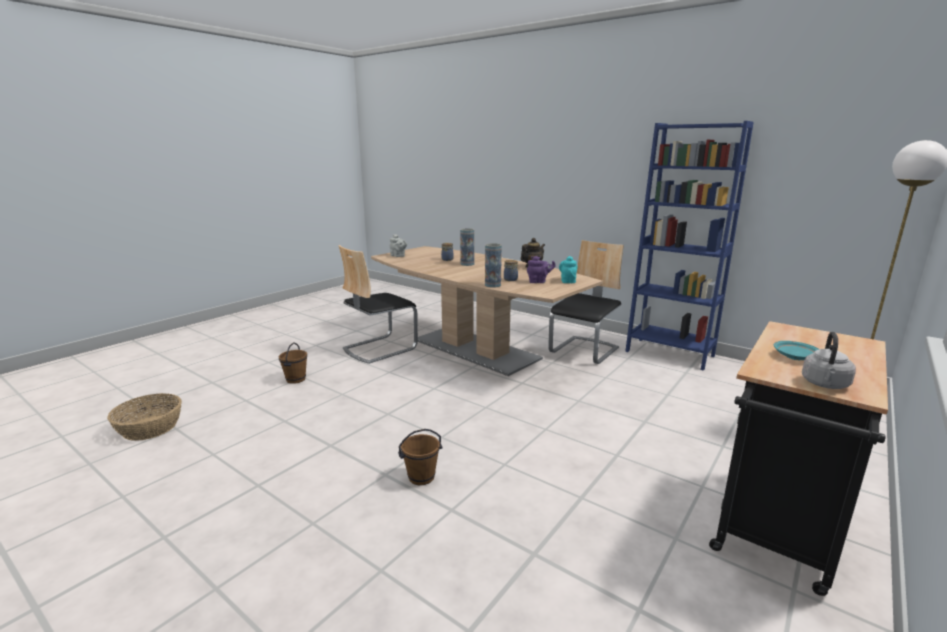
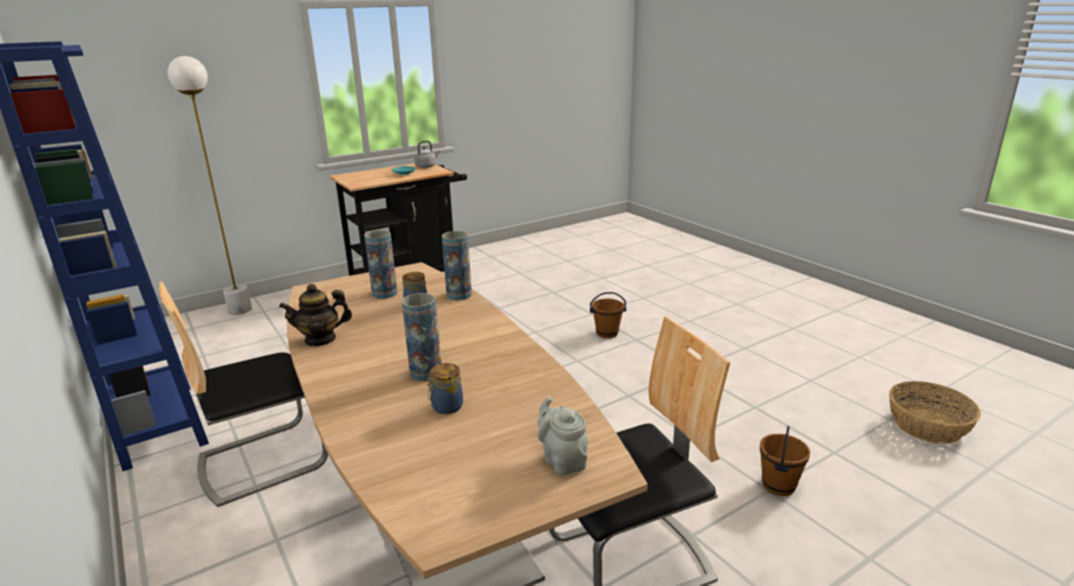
camera: 160 degrees left, 5 degrees up
(539, 282) = (384, 293): purple teapot -> vase
(568, 281) = (342, 290): turquoise teapot -> none

